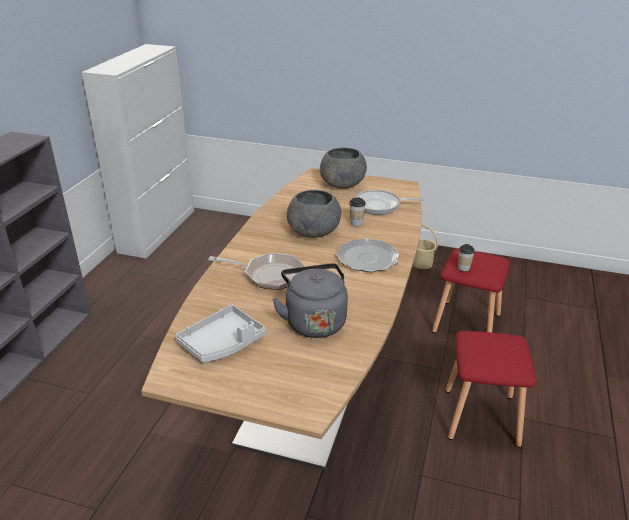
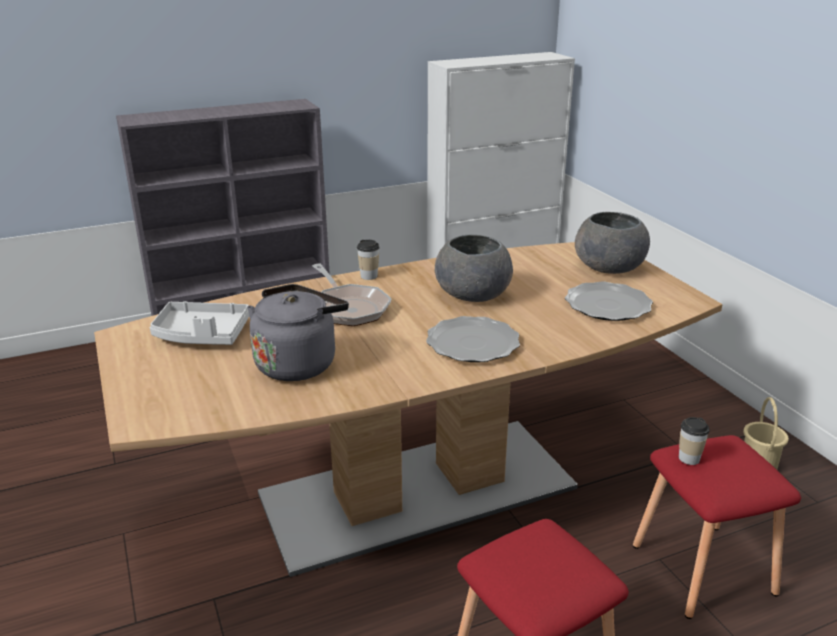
camera: 50 degrees right, 5 degrees down
(356, 223) = (537, 308): cup -> cup (369, 276)
(380, 205) = (607, 305): frying pan -> plate

